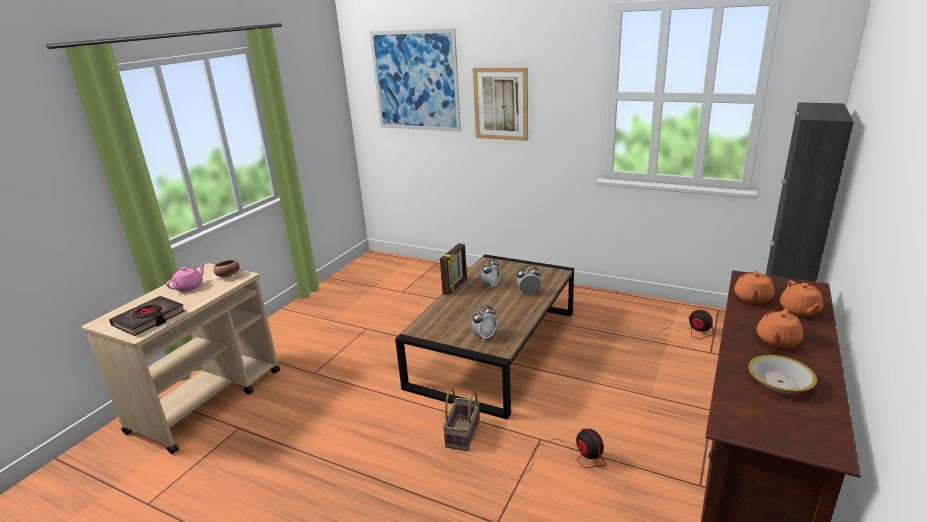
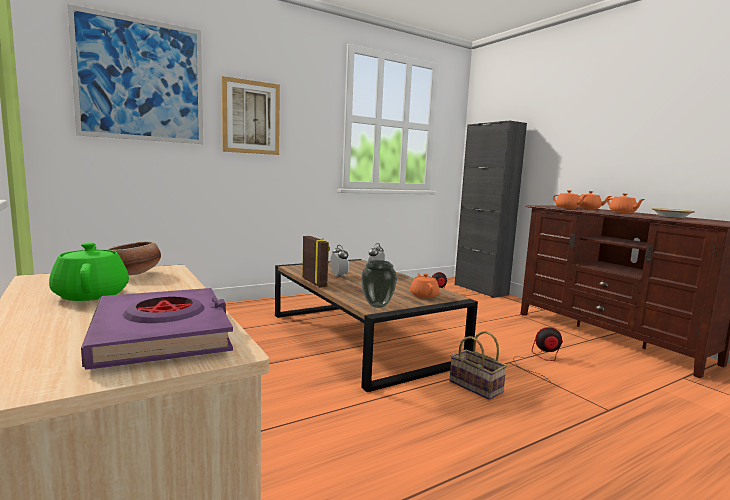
camera: 60 degrees left, 15 degrees down
(149, 319) = (162, 334): black book -> purple book
(190, 287) = (92, 294): pink teapot -> green teapot
(426, 329) = (377, 305): none -> vase
(484, 336) = (424, 295): alarm clock -> orange teapot

